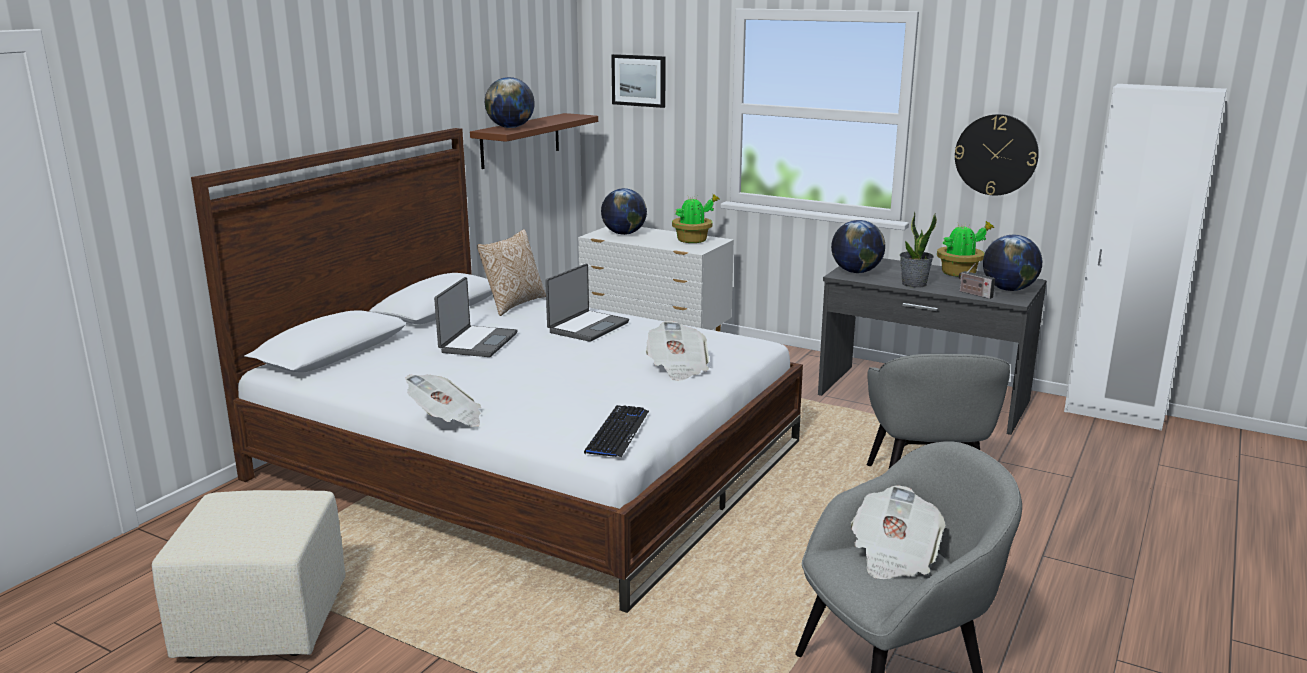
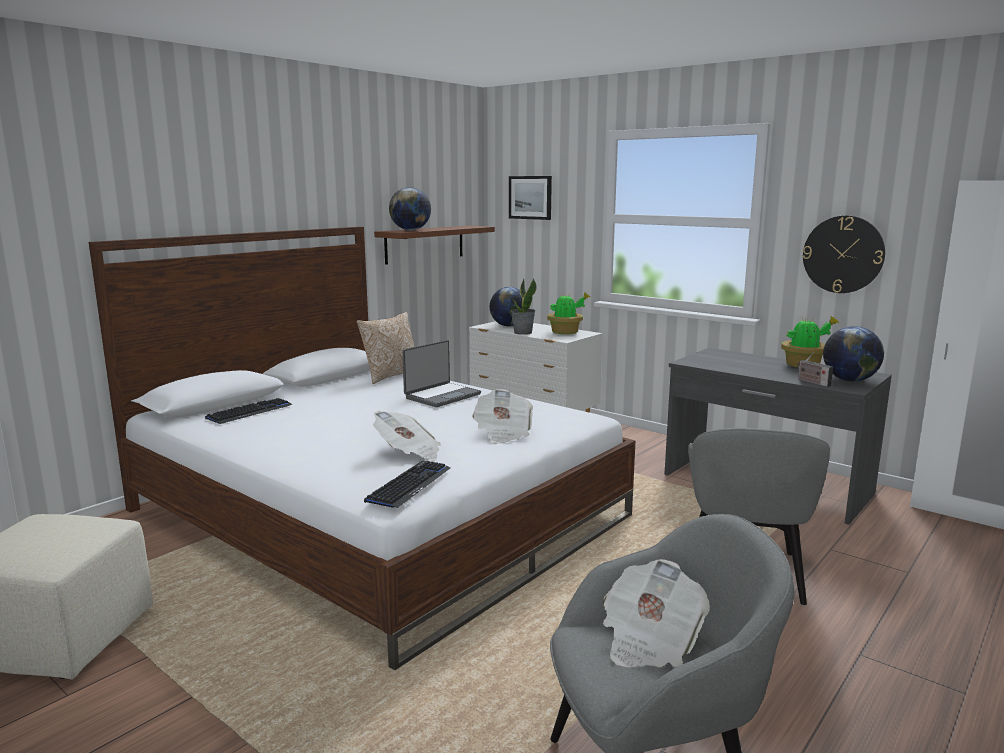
camera: 10 degrees right, 5 degrees down
(384, 360) = (250, 412): none -> keyboard
(447, 419) = (264, 463): newspaper -> newspaper (409, 453)
(477, 343) = (338, 403): laptop -> none
(856, 272) = (702, 360): globe -> none
(914, 284) = (754, 372): potted plant -> potted plant (522, 332)

